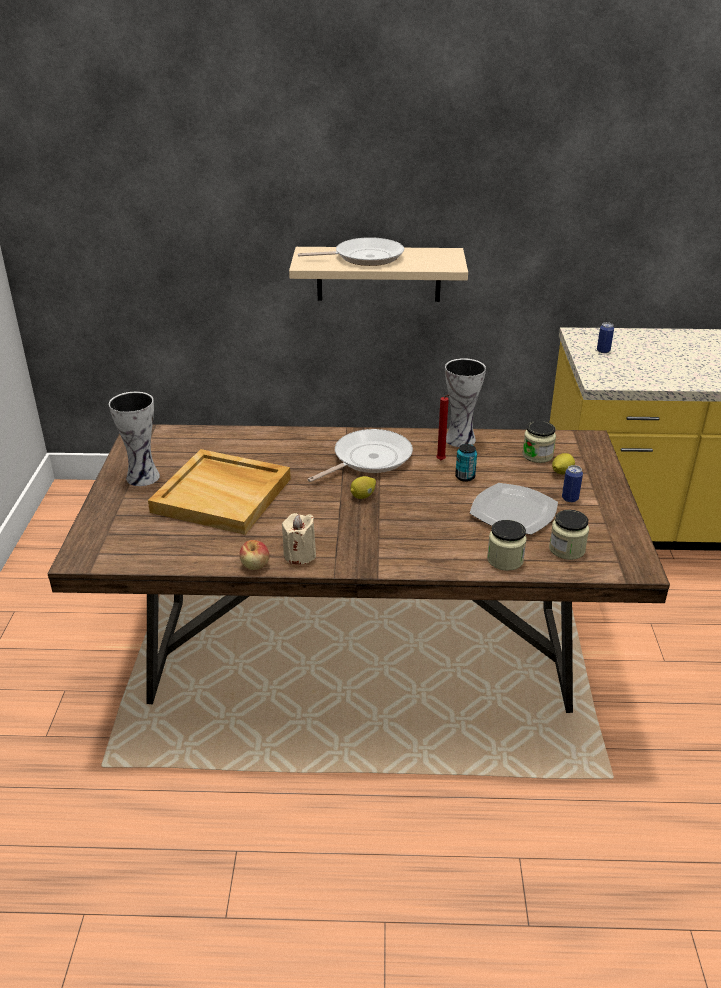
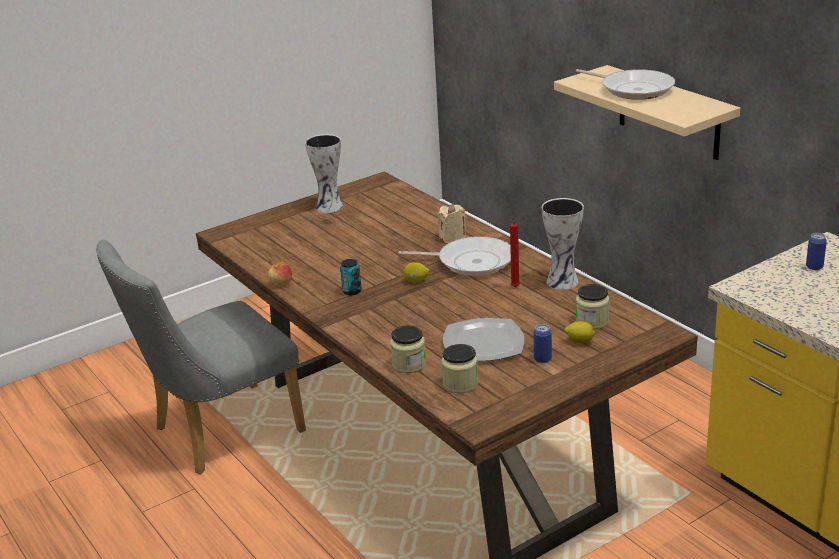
camera: 55 degrees right, 5 degrees down
(167, 786) = (218, 433): none -> grey chair
(223, 495) = (346, 238): beige tray -> none
(299, 555) = (312, 291): beige candle -> beige candle (453, 238)
(465, 477) = (505, 305): can -> can (352, 291)

